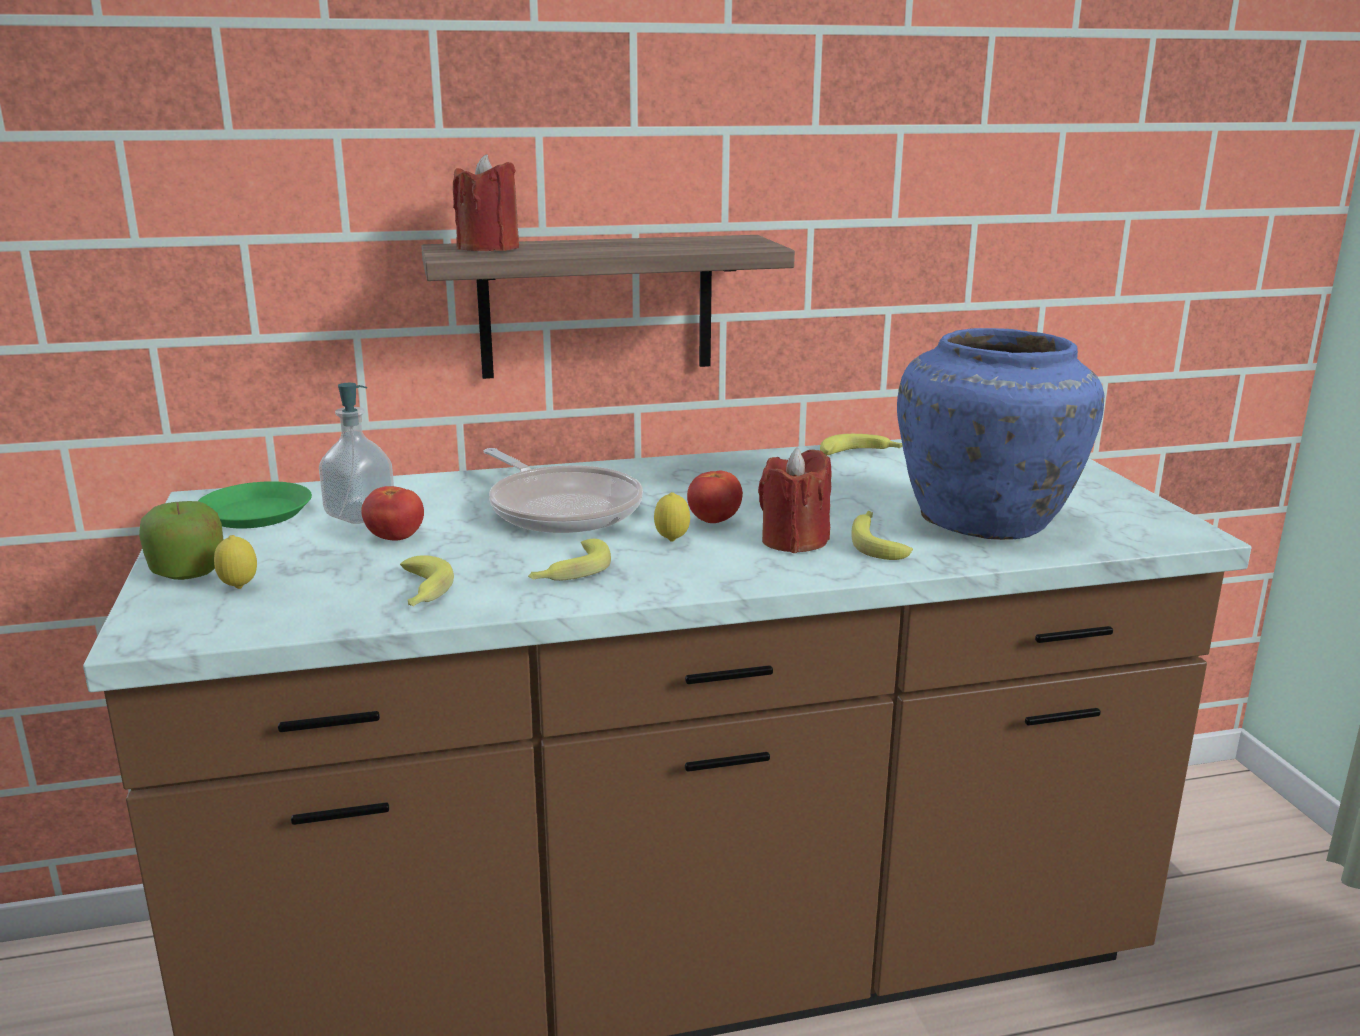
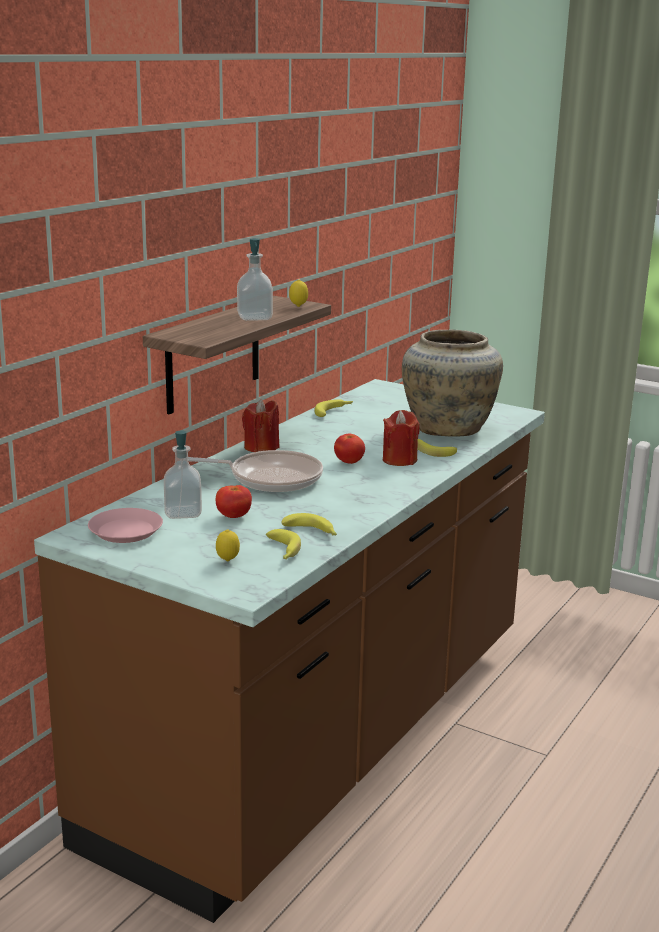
camera: 45 degrees left, 0 degrees up
(188, 572) = (180, 565): apple -> none
(256, 513) = (125, 531): green plate -> pink plate
(488, 248) = (197, 332): red candle -> red candle (261, 447)
(569, 572) = (348, 502): banana -> banana (283, 552)
(622, 247) = (254, 318): none -> soap dispenser
(672, 541) = (354, 476): lemon -> lemon (298, 306)
(988, 522) = (449, 429): blue vase -> beige vase

